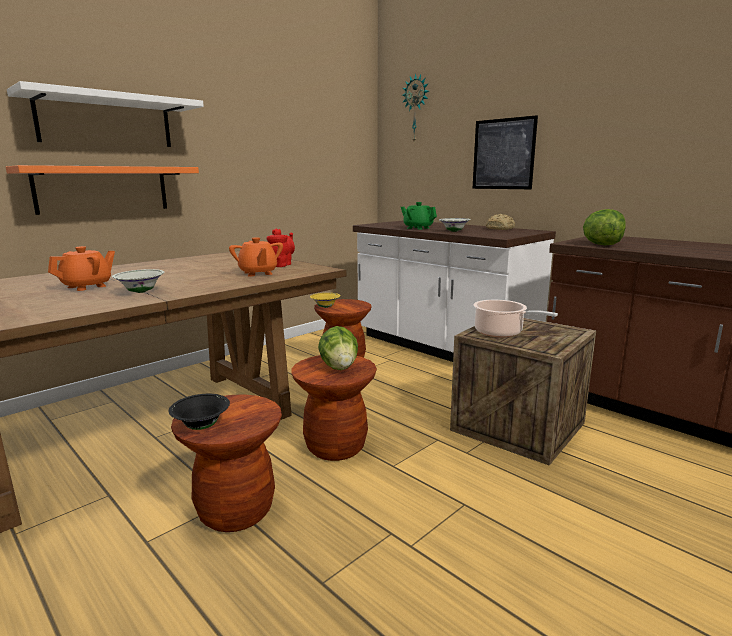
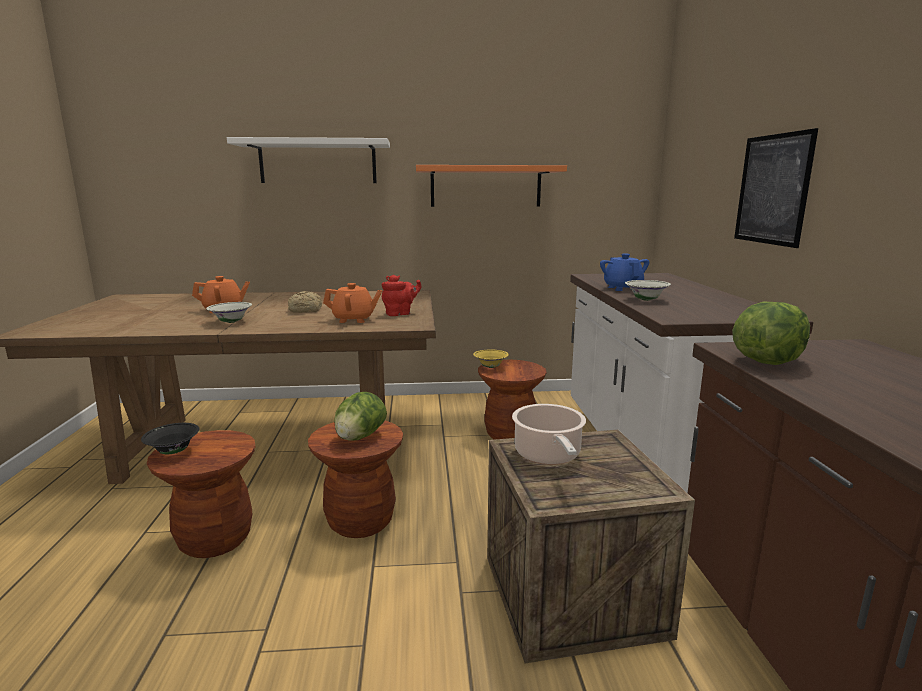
camera: 40 degrees right, 0 degrees up
(103, 189) = (311, 223): orange shelf -> orange shelf (486, 186)
(258, 273) = (354, 319): orange teapot -> orange teapot turned 105 degrees counterclockwise
(416, 109) = (695, 122): wall clock -> none
(418, 228) = (622, 288): green teapot -> blue teapot
(500, 229) = (734, 304): bread -> bread (306, 310)

